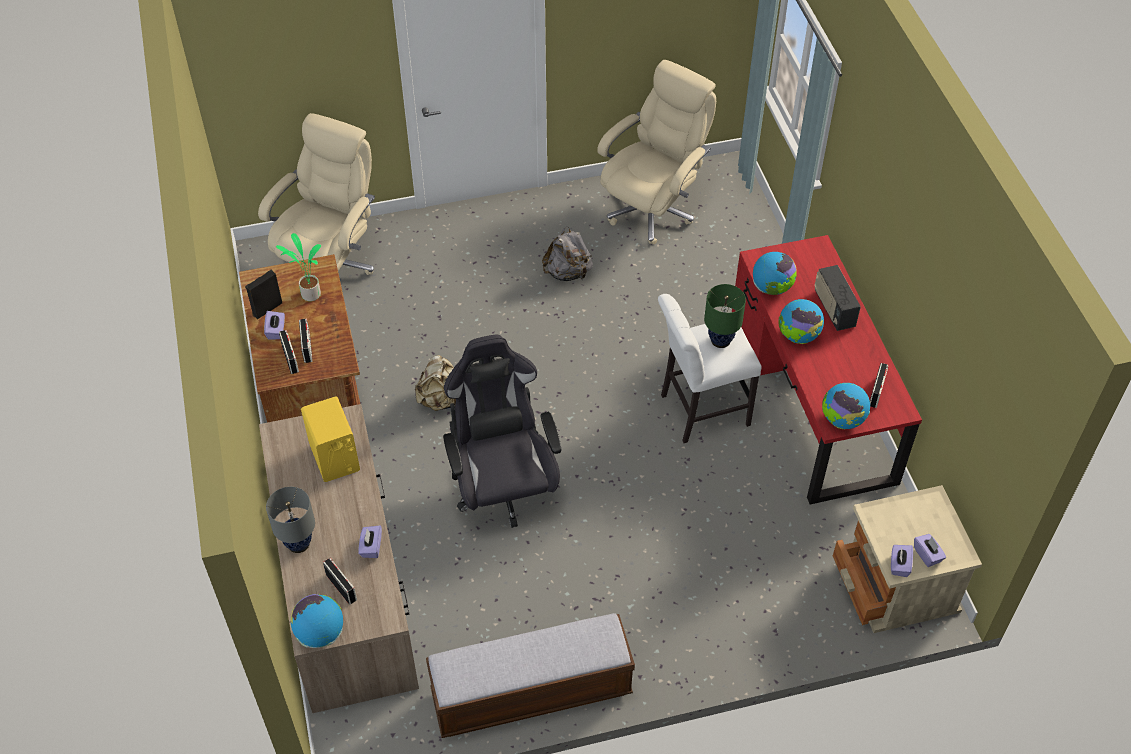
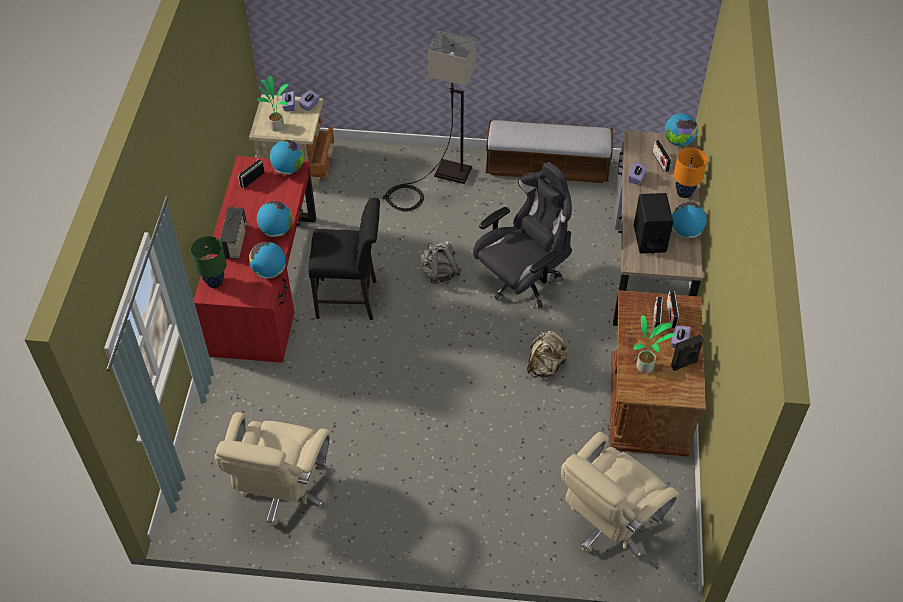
camera: 160 degrees left, 0 degrees up
(288, 482) = (685, 231): none -> globe
(298, 543) = (684, 192): grey table lamp -> orange table lamp
(335, 458) = (649, 238): yellow speaker -> black speaker
(504, 492) = (520, 284): black office chair -> black office chair turned 135 degrees counterclockwise
(568, 273) = (392, 451): grey backpack -> grey backpack (440, 273)
(653, 211) = (282, 494): beige office chair -> beige office chair turned 45 degrees counterclockwise
(692, 603) = (426, 186): none -> floor lamp
(699, 411) = (351, 300): white stool -> black stool
(720, 340) = (334, 246): green table lamp -> green table lamp (215, 282)
(918, 514) = (277, 126): none -> potted plant

